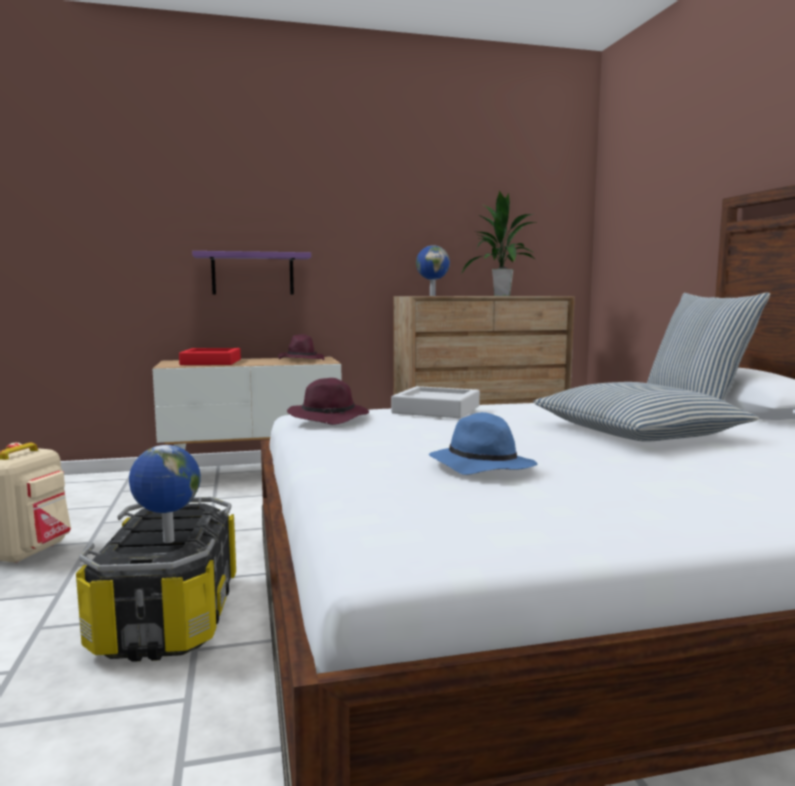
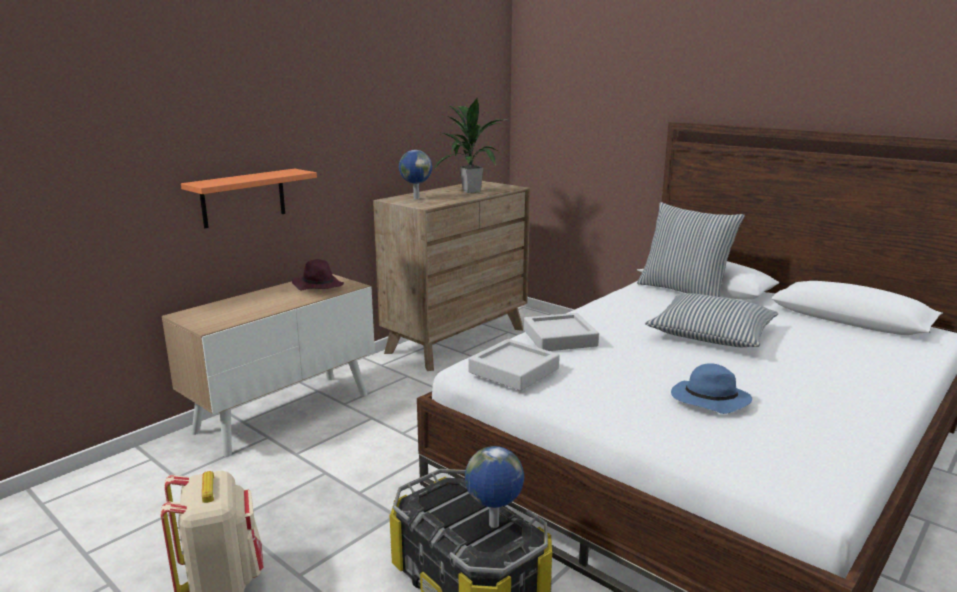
camera: 35 degrees left, 10 degrees up
(211, 362) = (235, 309): red tray -> none
(253, 274) = (243, 198): purple shelf -> orange shelf
(330, 417) = (513, 370): purple hat -> grey tray

